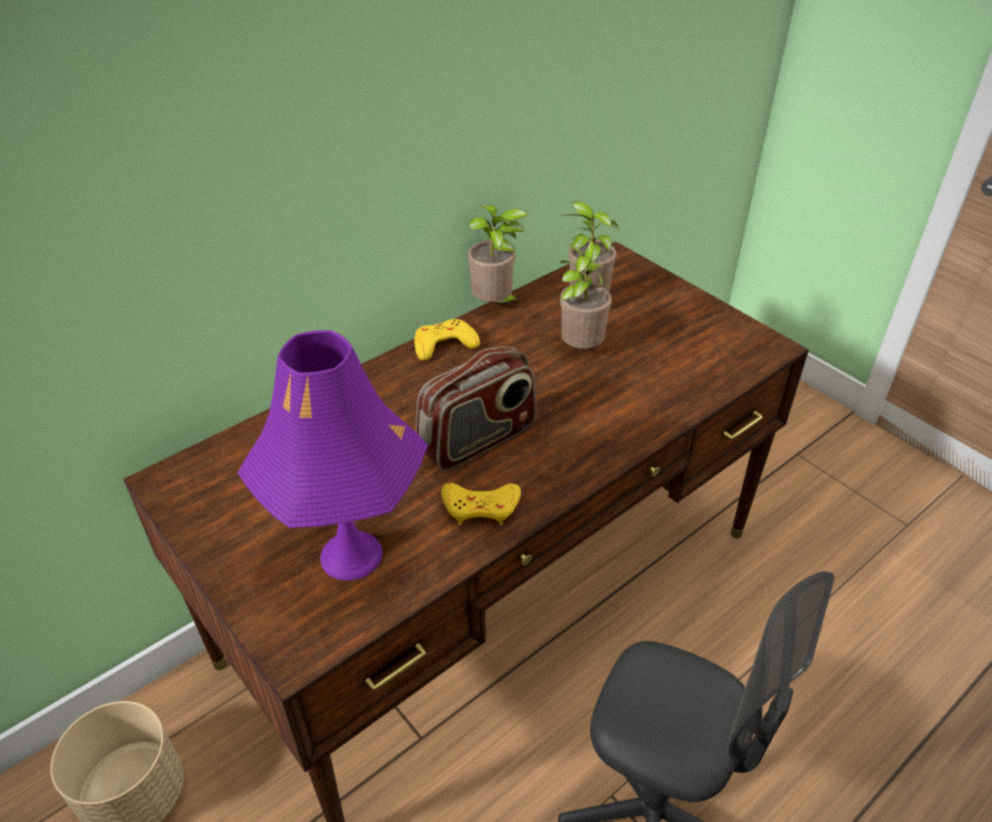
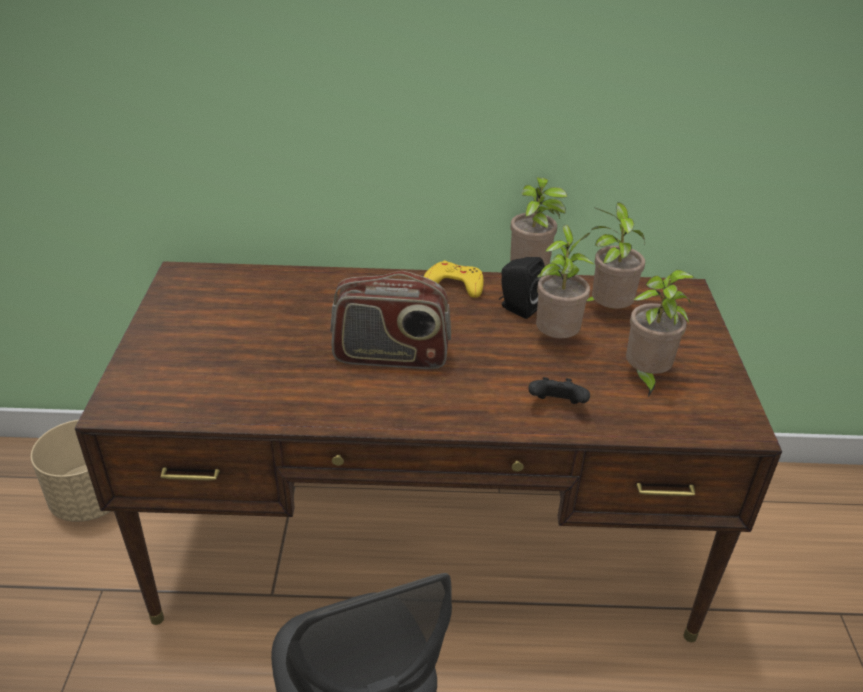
camera: 40 degrees right, 5 degrees down
(351, 555) = (216, 375): purple table lamp -> none
(481, 507) = (332, 398): yellow game controller -> none
(519, 338) = (517, 308): none -> black speaker
(647, 403) = (556, 405): none -> black game controller
(673, 344) = (645, 377): none -> potted plant

